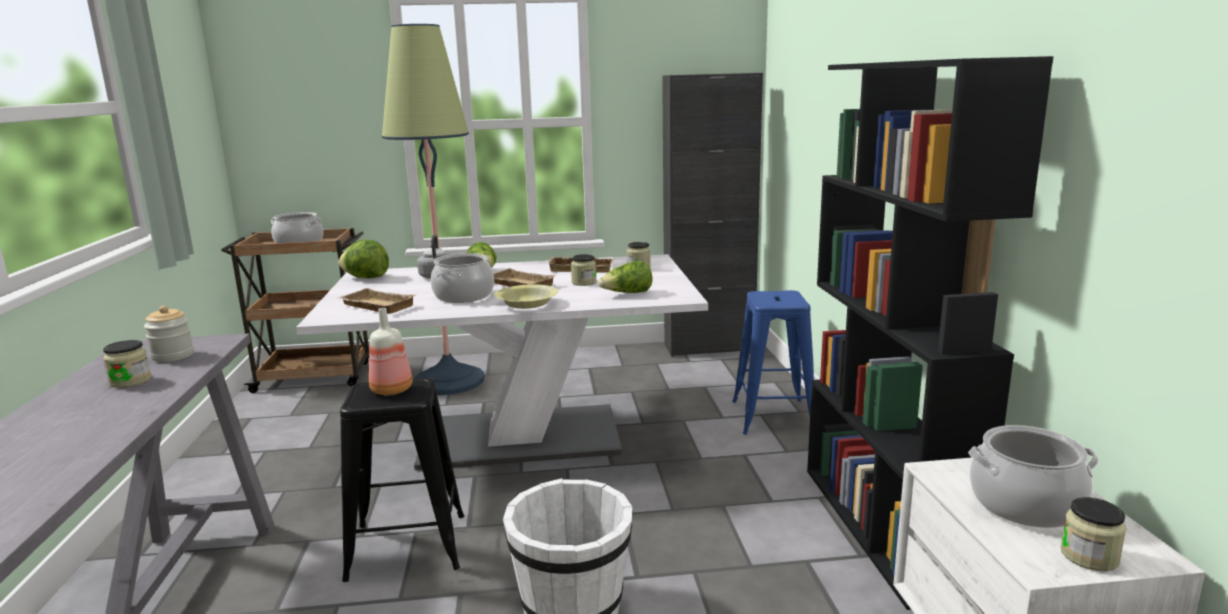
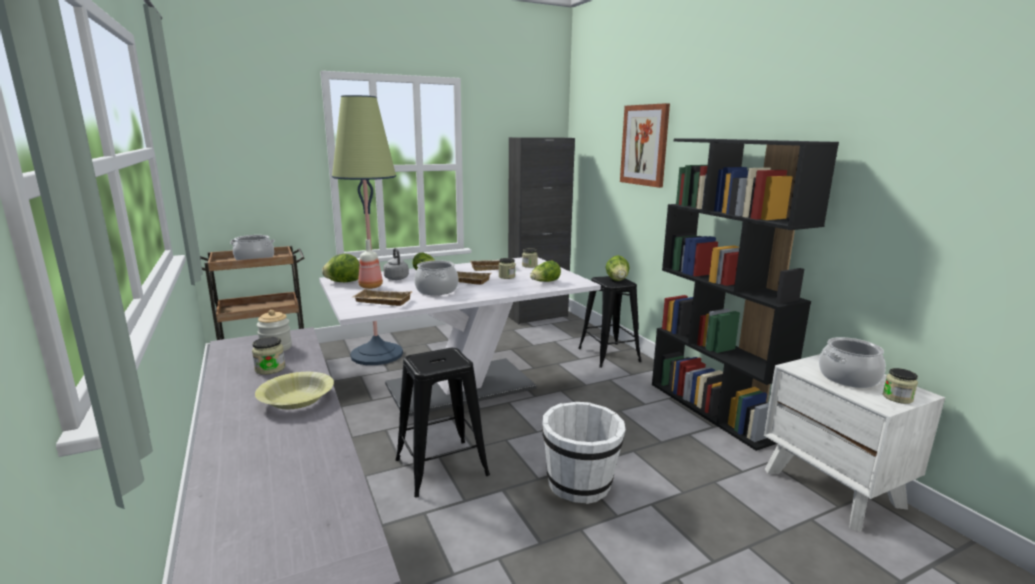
camera: 20 degrees left, 0 degrees up
(390, 390) = (437, 358): bottle -> bottle (370, 286)
(527, 304) = (489, 293): yellow bowl -> yellow bowl (297, 399)
(773, 416) = (608, 355): blue stool -> black stool
(783, 298) = (617, 280): none -> lettuce
(837, 79) = (644, 145): none -> picture

